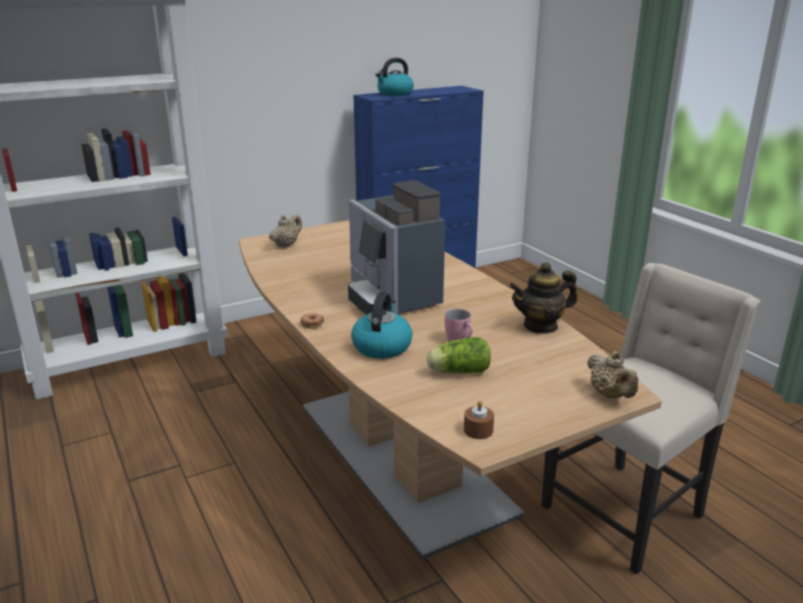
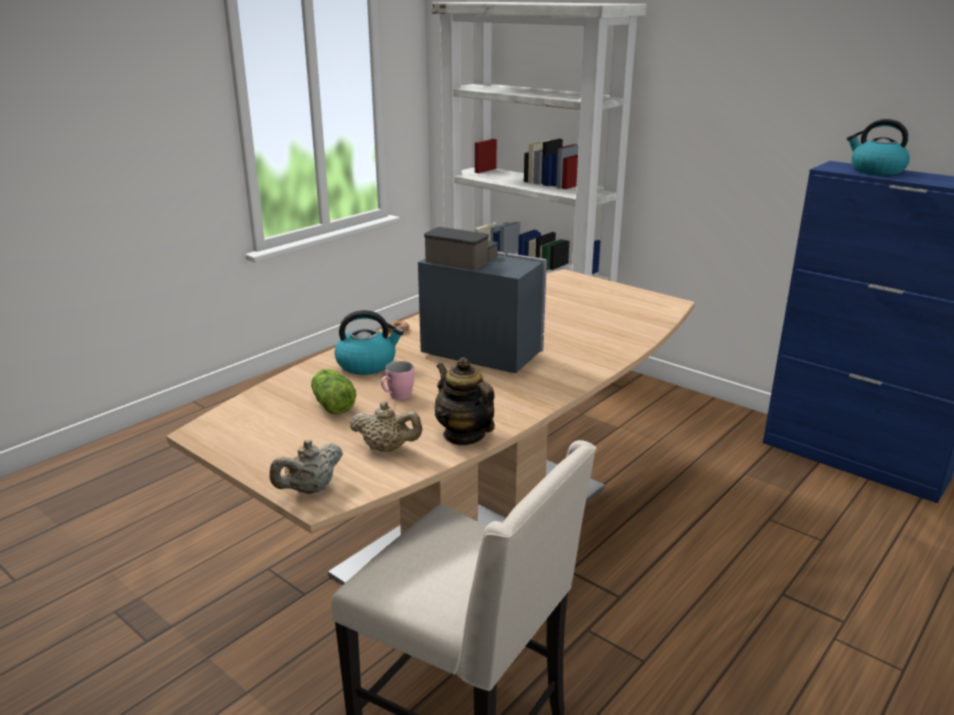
camera: 70 degrees right, 0 degrees up
(286, 245) = (568, 287): beige teapot -> beige teapot (387, 448)
(391, 297) = (480, 351): coffee machine -> coffee machine turned 75 degrees clockwise
(478, 430) = (225, 426): brown candle -> none

